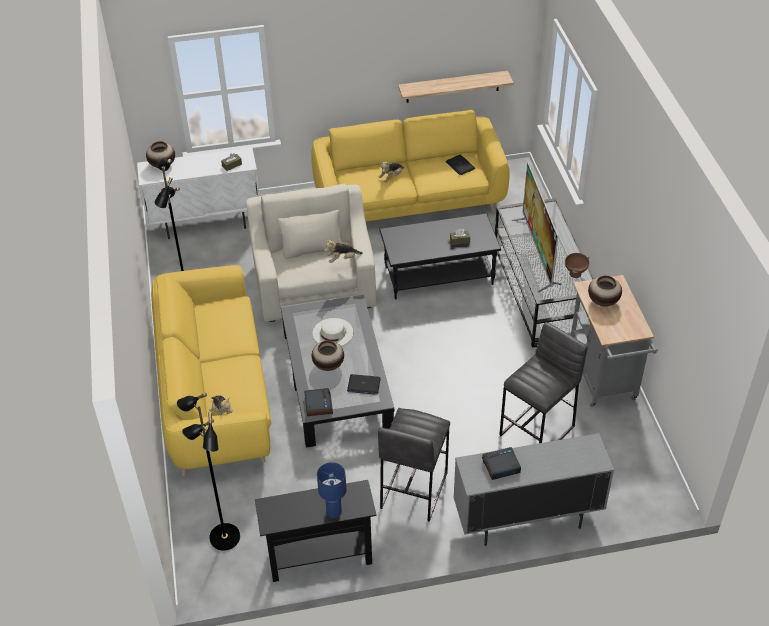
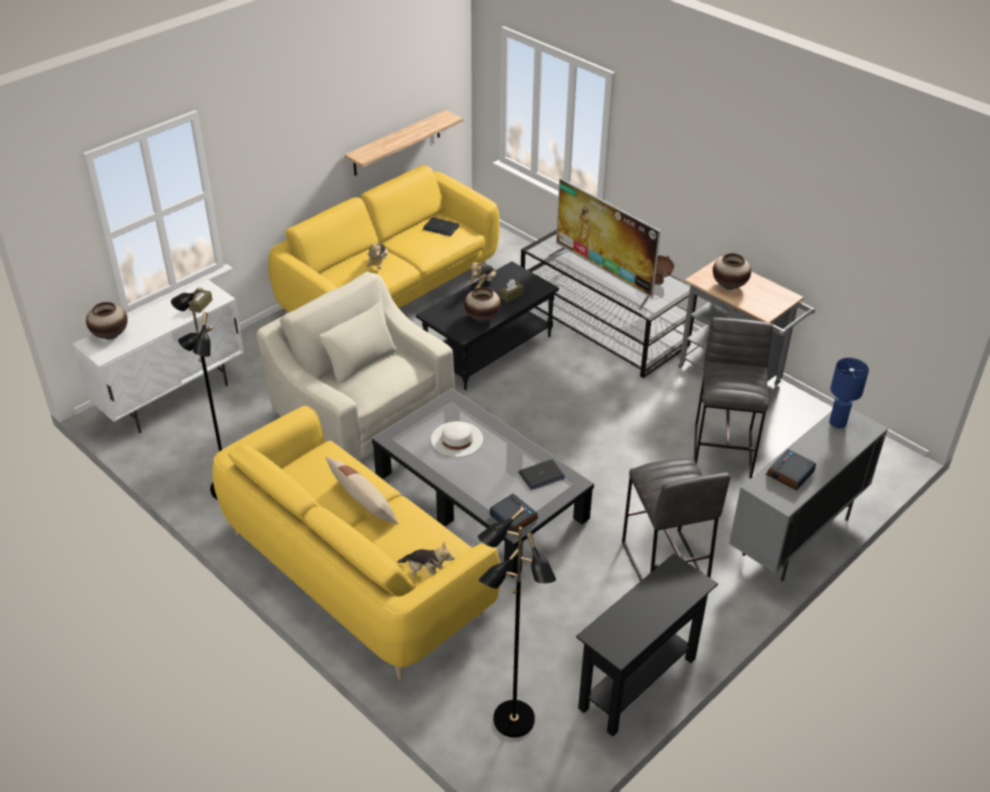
camera: 35 degrees left, 5 degrees down
(226, 349) = (363, 503): none -> beige pillow
(328, 365) = (485, 473): vase -> vase (482, 318)
(334, 512) = (674, 603): blue table lamp -> blue table lamp (838, 422)
(342, 259) = (414, 355): plush toy -> plush toy (482, 284)

